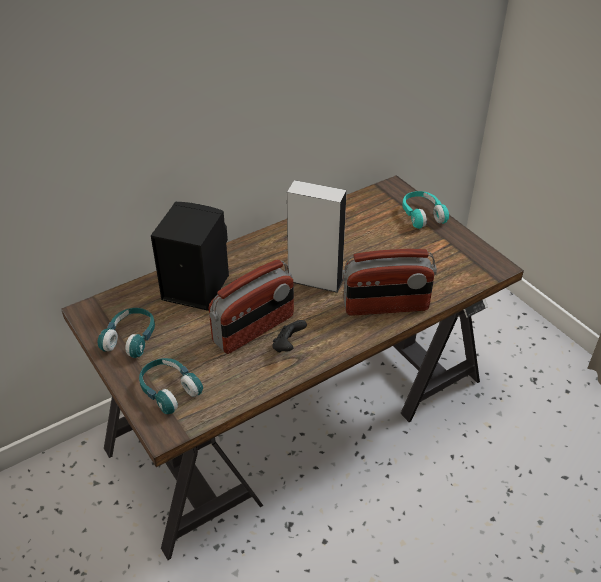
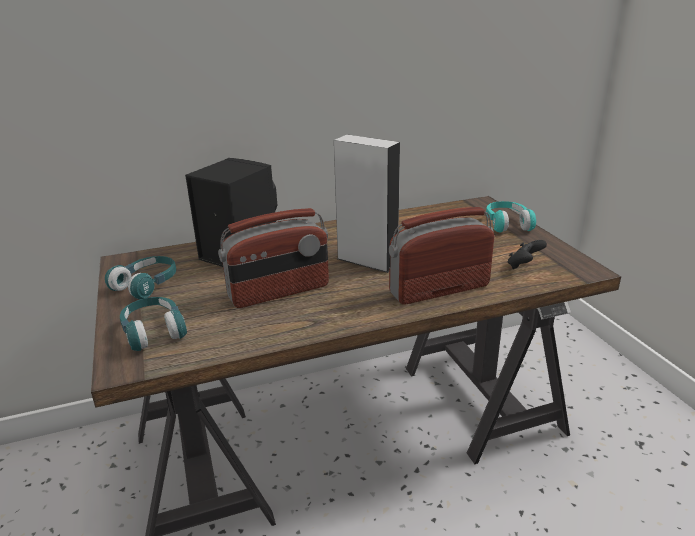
camera: 15 degrees right, 15 degrees down
(288, 346) = (309, 310): black game controller -> black game controller (524, 266)
(385, 306) = (439, 289): radio -> radio turned 150 degrees clockwise

